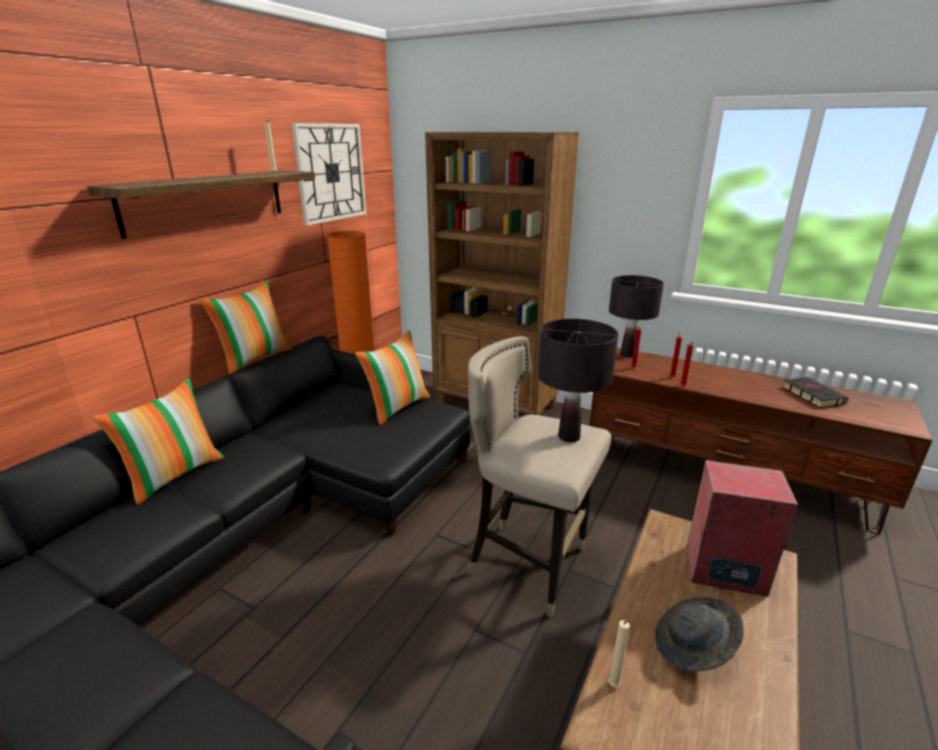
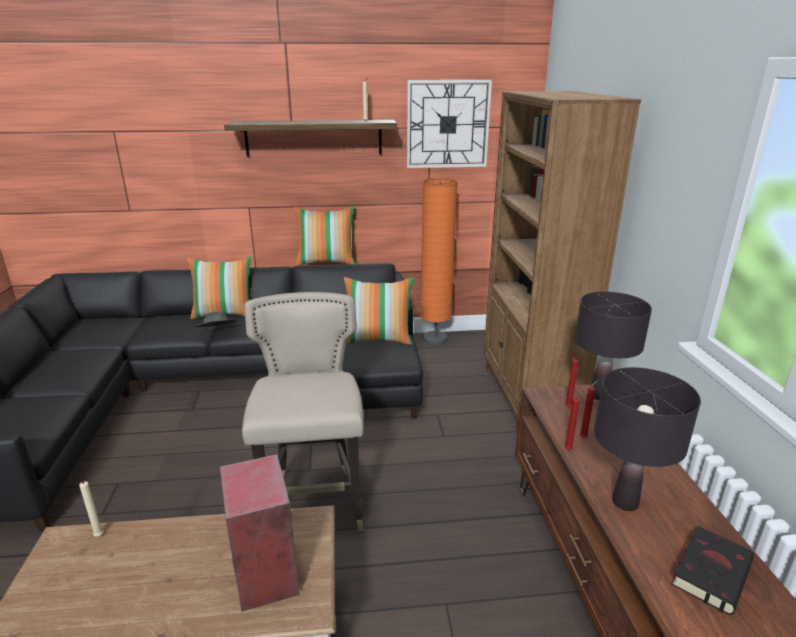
camera: 55 degrees right, 0 degrees up
(568, 437) = (318, 397): black table lamp -> black table lamp (625, 502)
(693, 647) = (152, 570): grey hat -> grey hat (216, 332)

